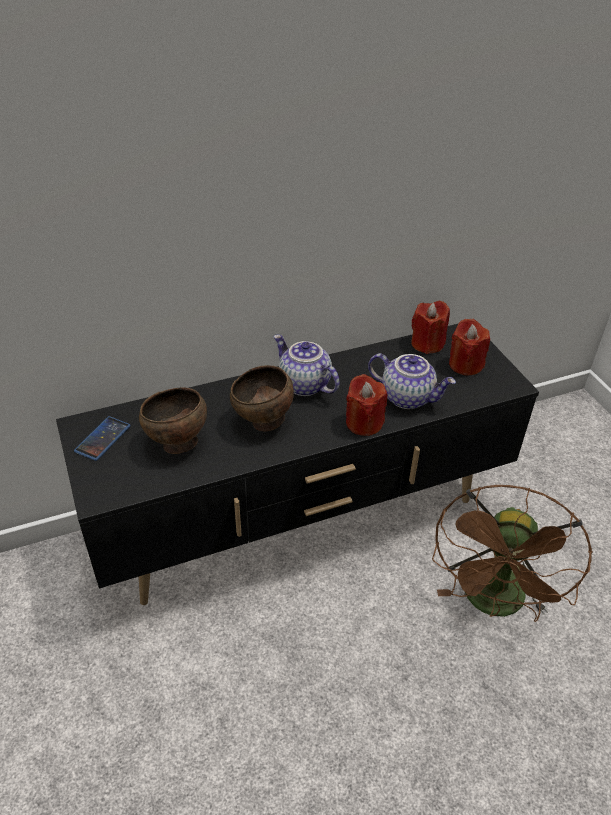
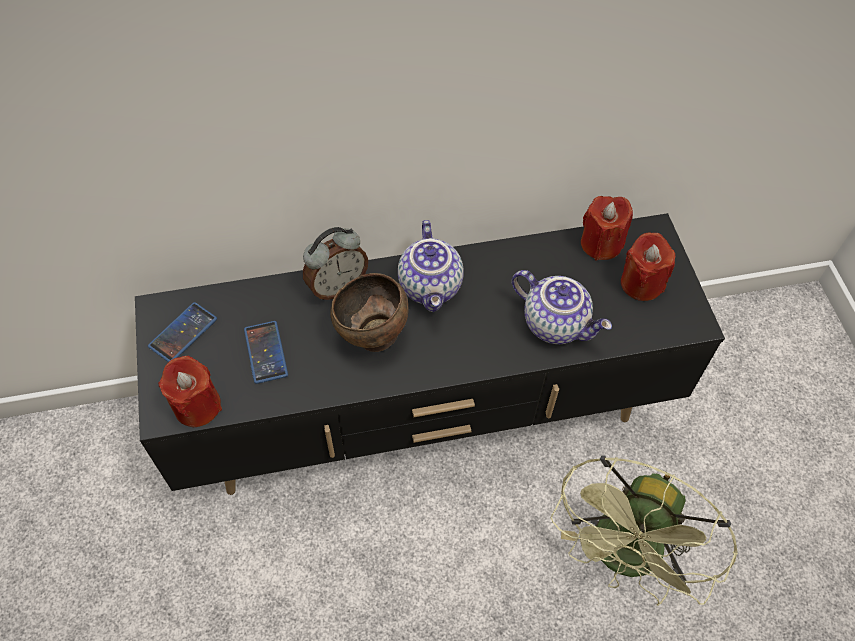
camera: 10 degrees right, 15 degrees up
(176, 444) = (265, 352): brown bowl -> phone
(226, 393) = (337, 286): none -> alarm clock
(303, 385) = (432, 287): teapot -> teapot turned 150 degrees counterclockwise
(364, 423) = (492, 354): red candle -> red candle (197, 406)
(494, 604) = (624, 559): brown fan -> green fan

